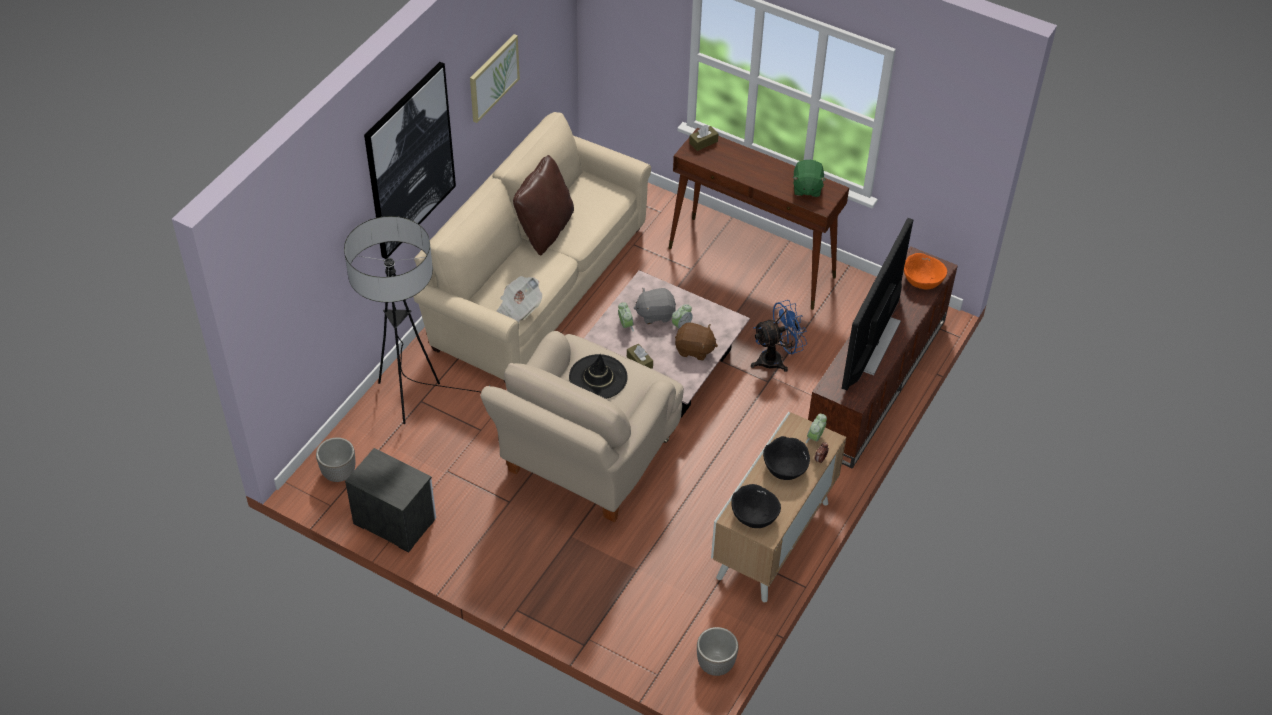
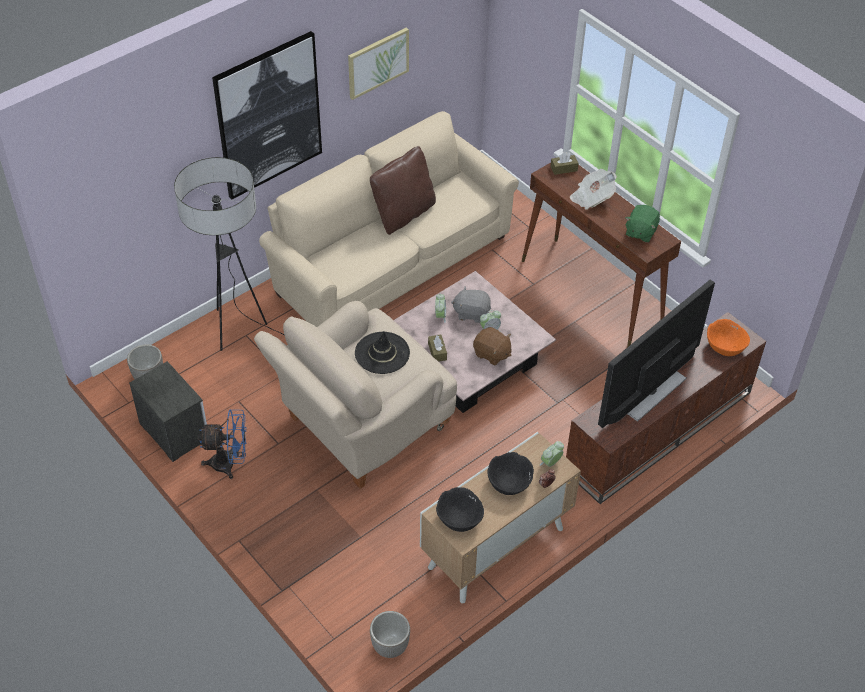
camera: 20 degrees right, 0 degrees up
(518, 308) = (347, 275): newspaper -> newspaper (592, 197)
(776, 359) = (574, 384): blue fan -> blue fan (229, 463)

